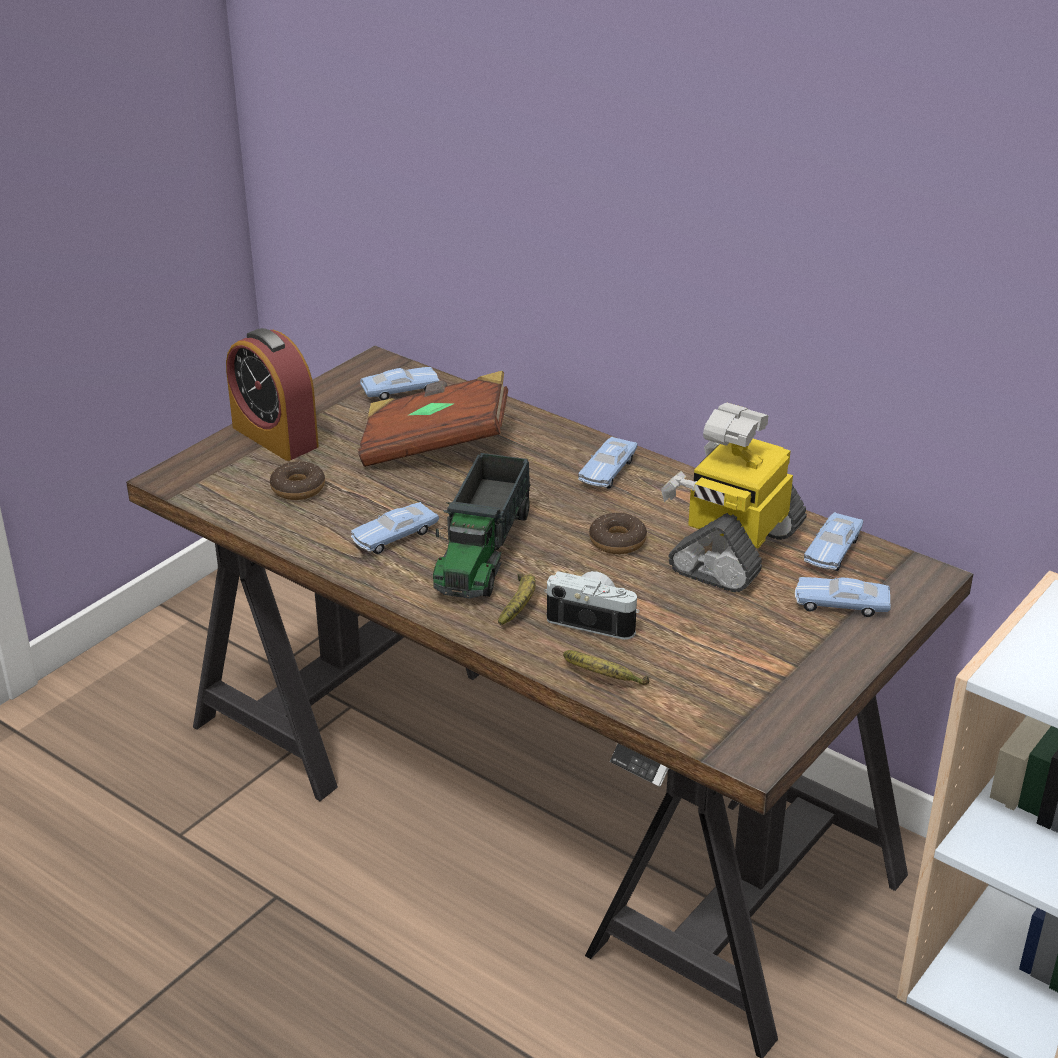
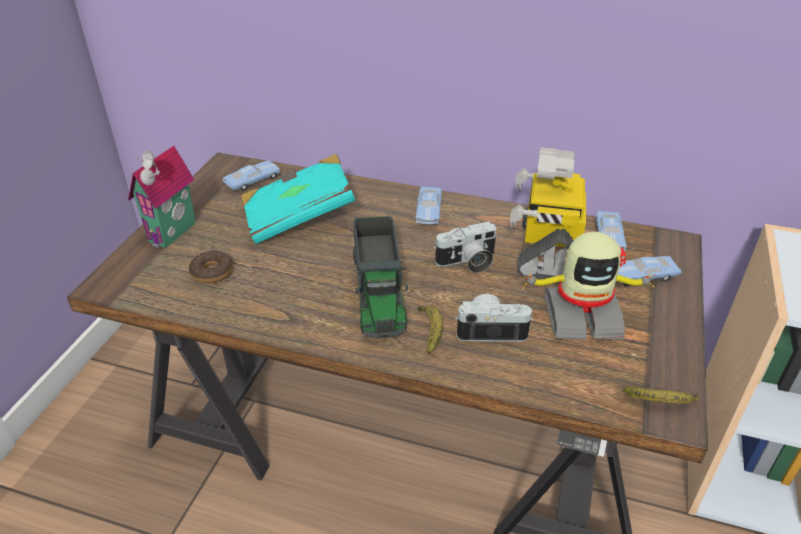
camera: 20 degrees left, 5 degrees up
(275, 436) = (175, 234): alarm clock -> toy house
(394, 536) = (306, 295): blue toy car -> none
(435, 446) = (299, 217): brown book -> turquoise book
(602, 678) = (528, 379): banana -> banana (662, 403)
(617, 541) = (467, 262): donut -> camera
(720, 630) = (581, 316): none -> toy robot

